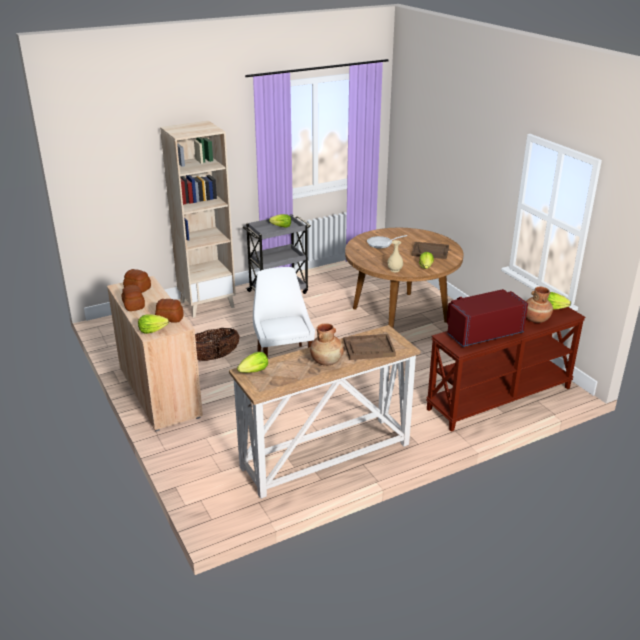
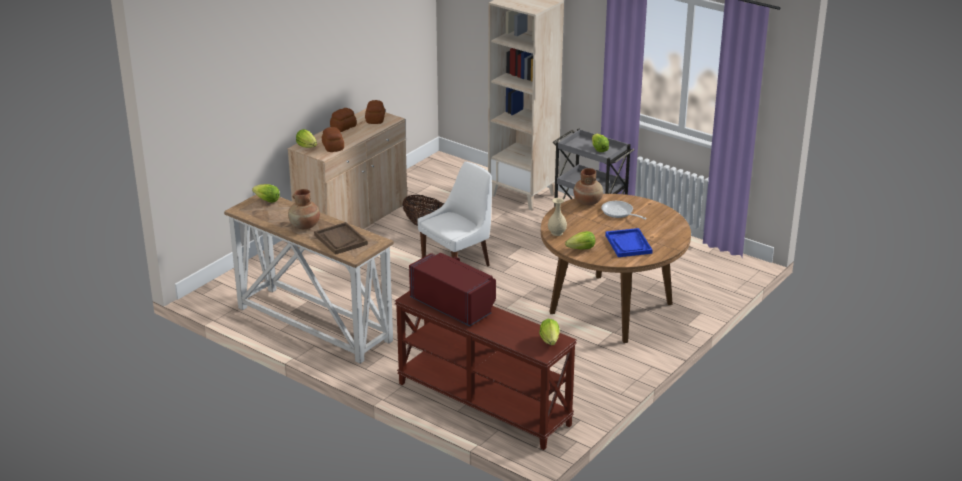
camera: 65 degrees right, 0 degrees up
(430, 251) = (628, 244): brown tray -> blue tray
(535, 319) = (511, 332): brown vase -> brown vase (588, 202)

